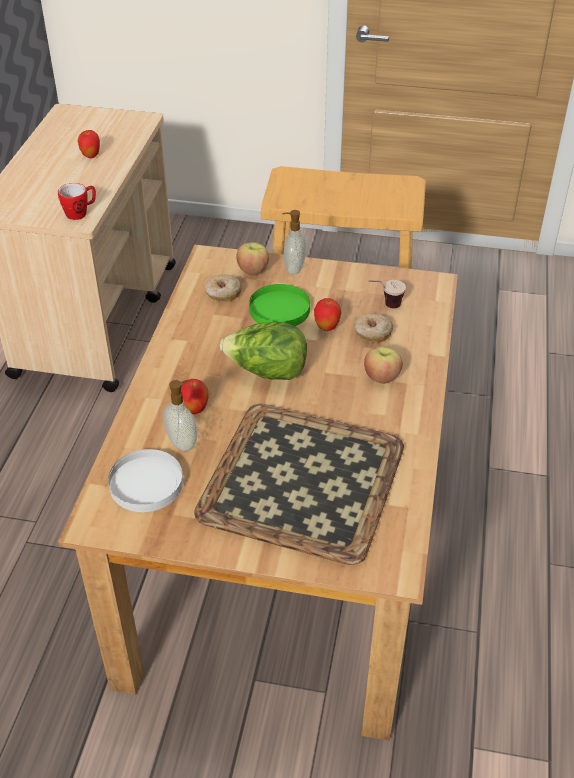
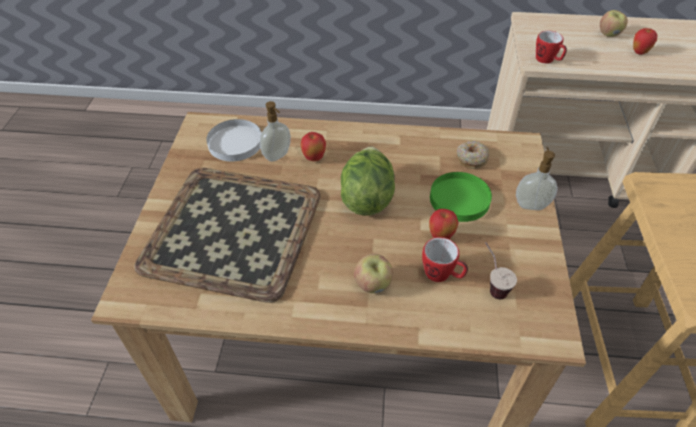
camera: 85 degrees right, 5 degrees up
(253, 270) = (515, 175): apple -> apple (609, 34)
(372, 333) = (442, 274): donut -> mug

